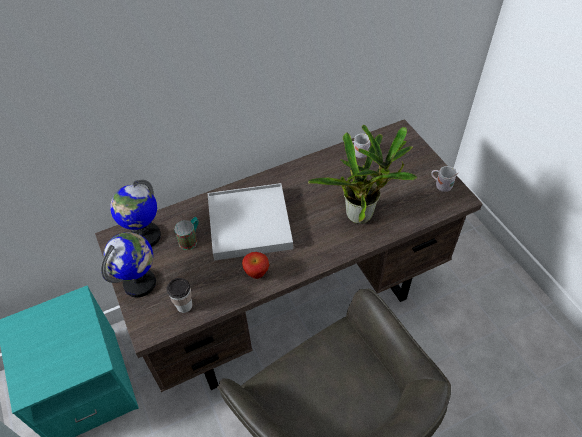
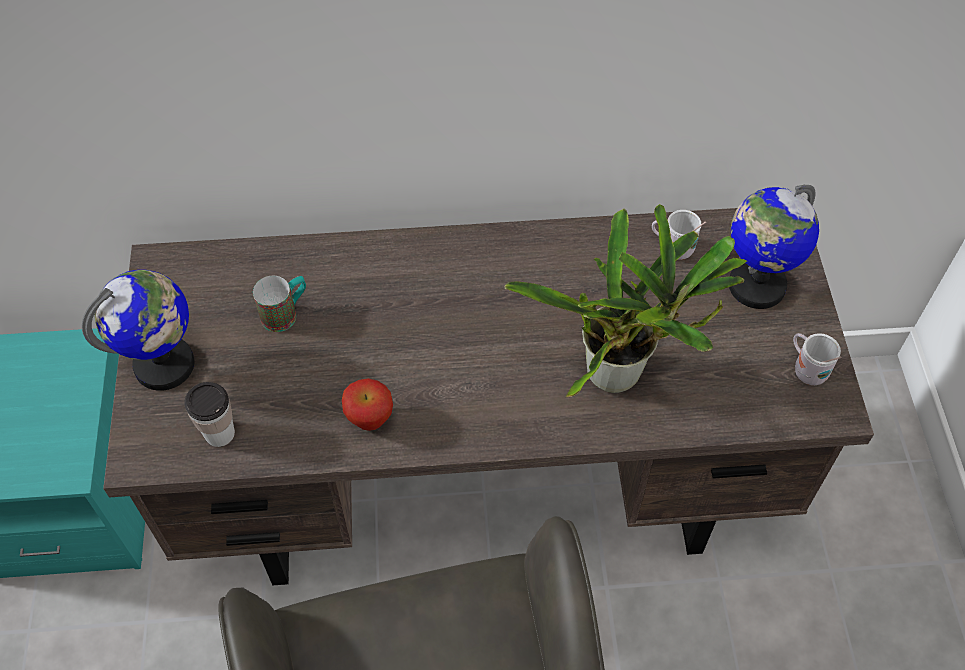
camera: 20 degrees right, 5 degrees up
(145, 236) = (211, 280): globe -> globe (755, 285)
(249, 224) = (401, 320): white tray -> none

